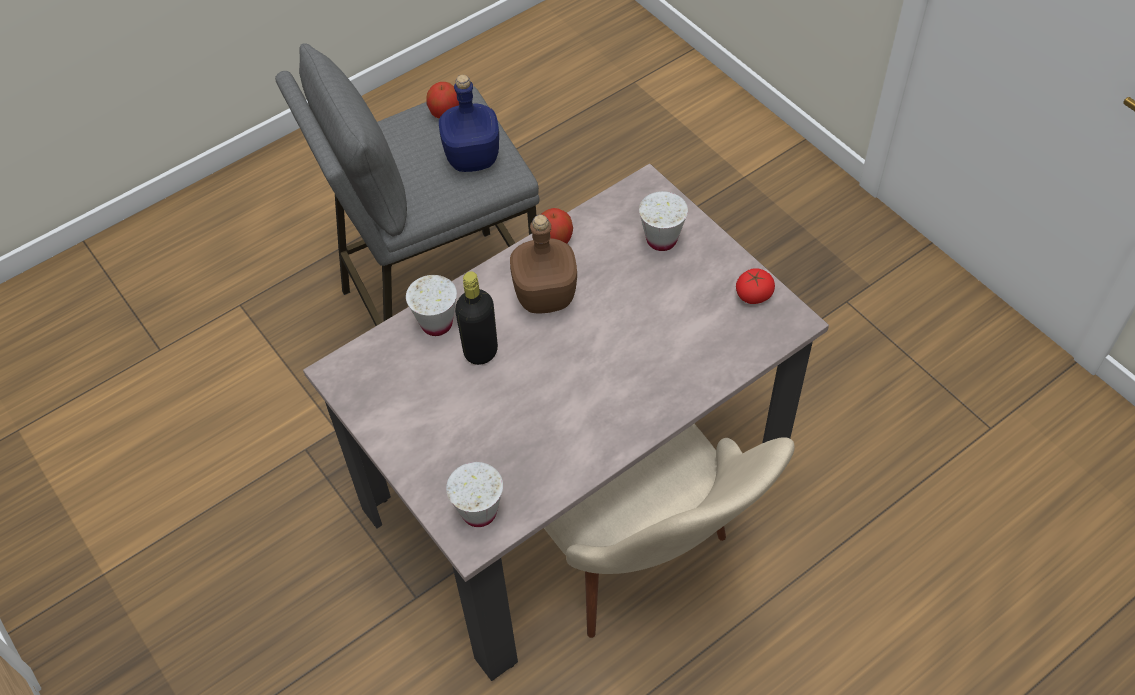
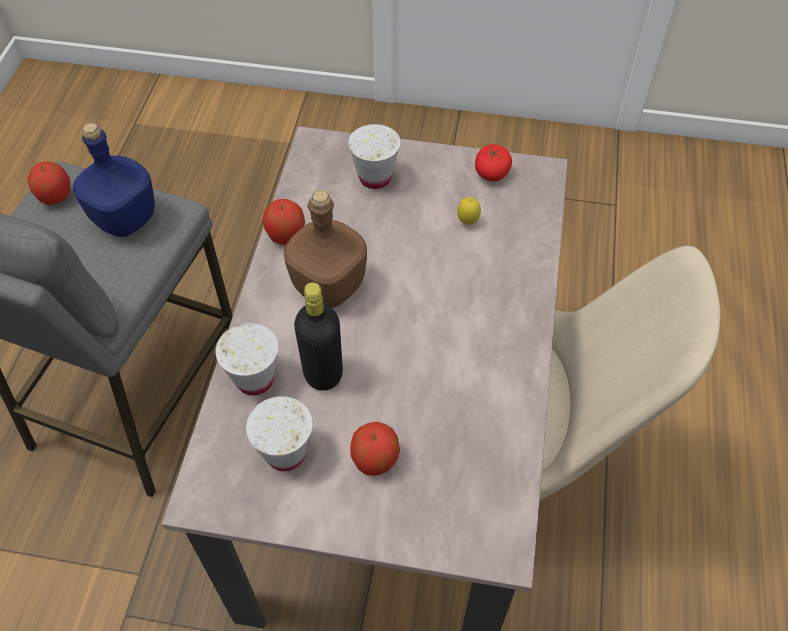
camera: 45 degrees left, 0 degrees up
(454, 428) = (374, 460): none -> apple
(479, 512) = (479, 516): white cup -> white cup (285, 453)
(692, 319) = (467, 222): none -> lemon

